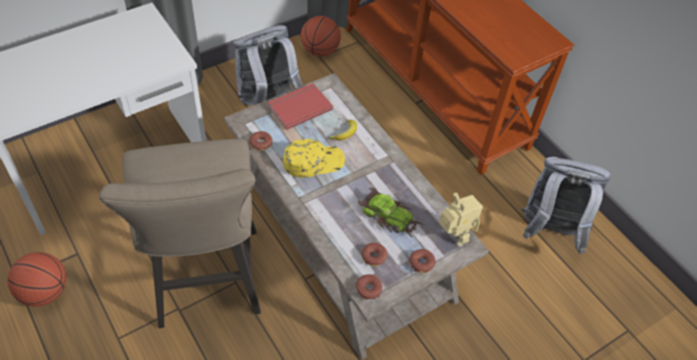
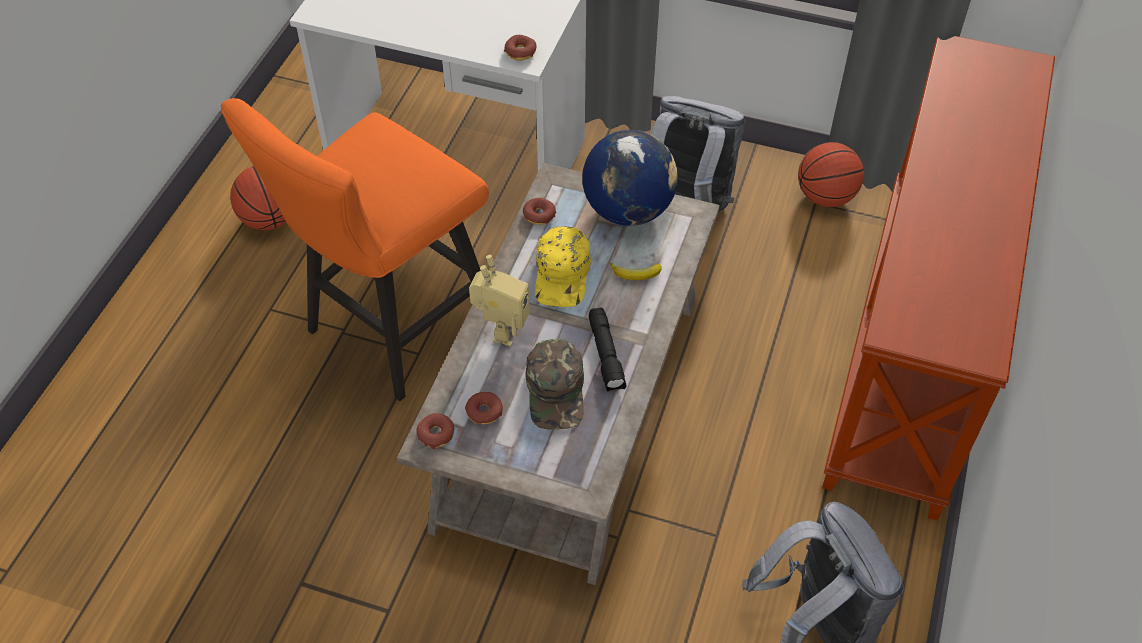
camera: 55 degrees right, 0 degrees up
(207, 285) = (391, 333): beige stool -> orange stool
(299, 107) = (628, 210): red book -> globe
(313, 161) = (563, 274): yellow cap -> yellow cap turned 60 degrees clockwise
(386, 180) = (607, 355): none -> black flashlight
(389, 216) = (556, 391): toy car -> green cap
(421, 263) = (519, 462): donut -> donut (520, 52)
(453, 237) = (588, 471): toy robot -> toy robot (501, 330)

